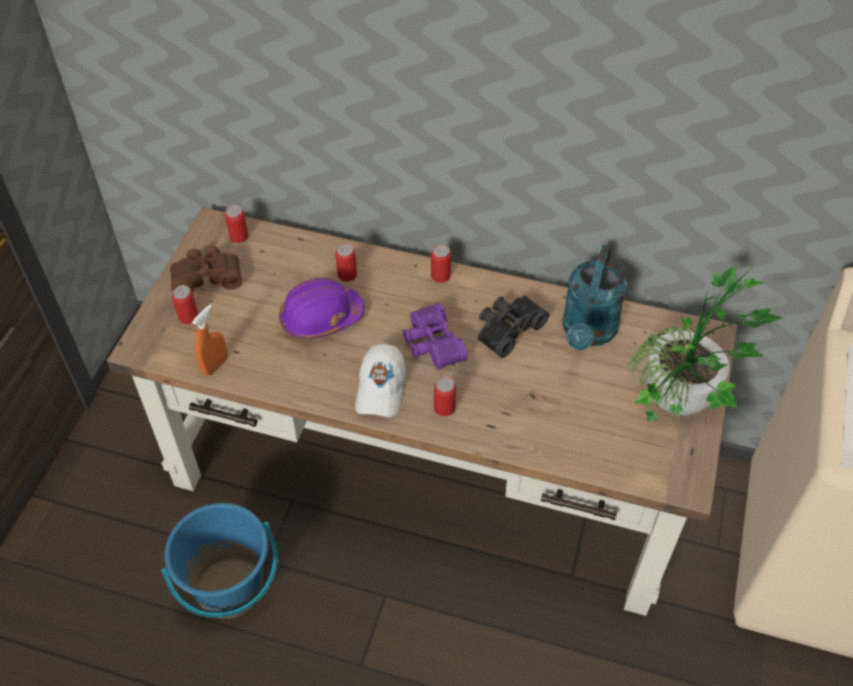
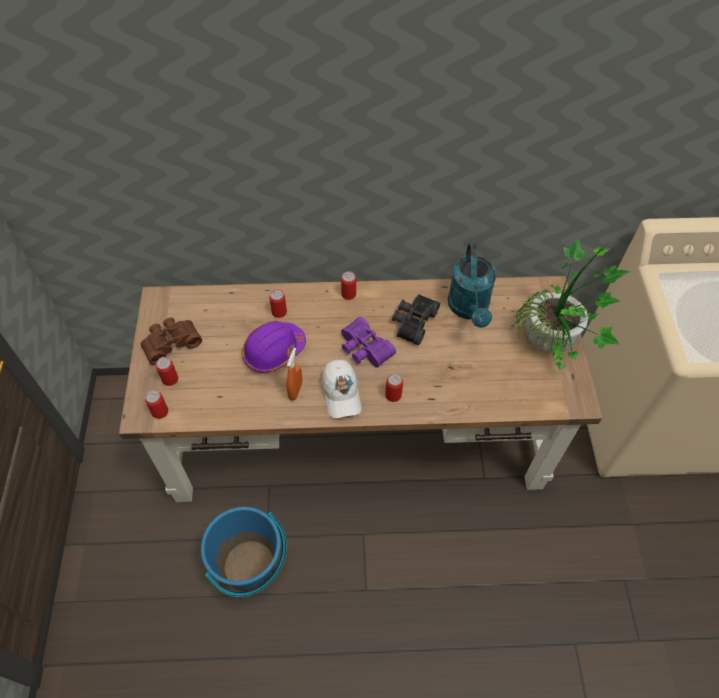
camera: 20 degrees left, 5 degrees up
(215, 365) = (208, 412): orange spray bottle -> orange spray bottle (295, 390)
(239, 236) = (182, 303): can -> can (160, 411)

